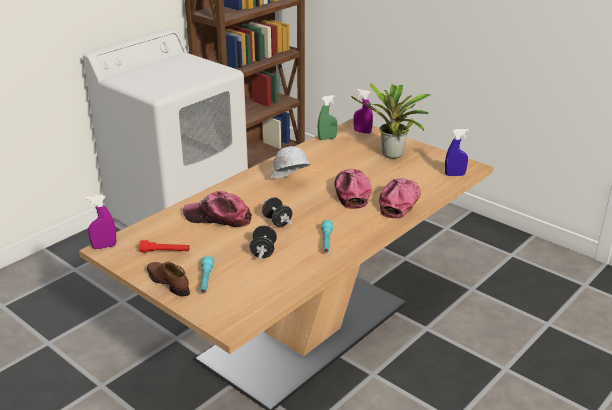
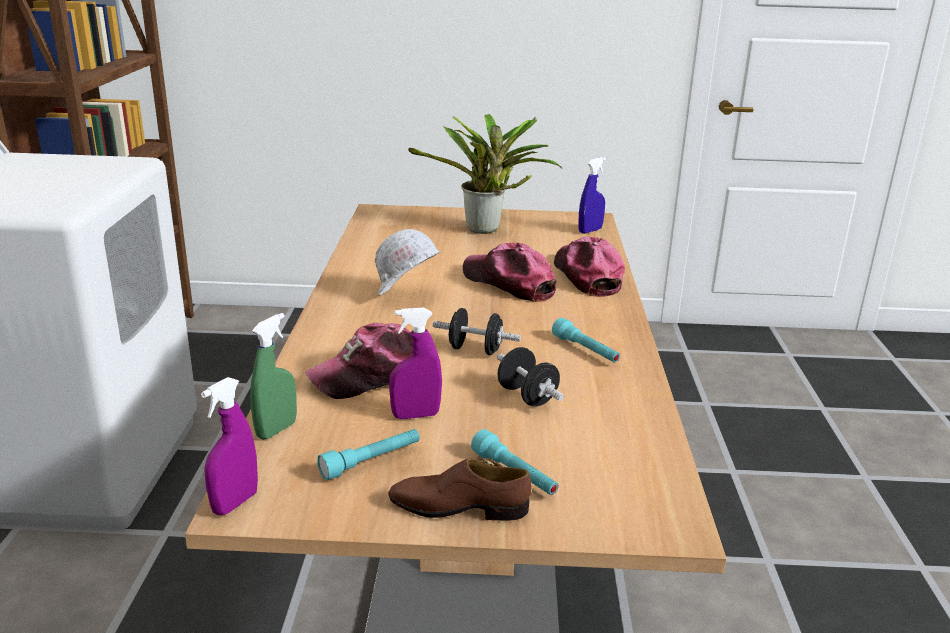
camera: 40 degrees left, 5 degrees down
(165, 252) = (371, 462): red flashlight -> turquoise flashlight
(327, 138) = (365, 232): green spray bottle -> green spray bottle (276, 430)
(362, 132) = (400, 214): purple spray bottle -> purple spray bottle (415, 415)

